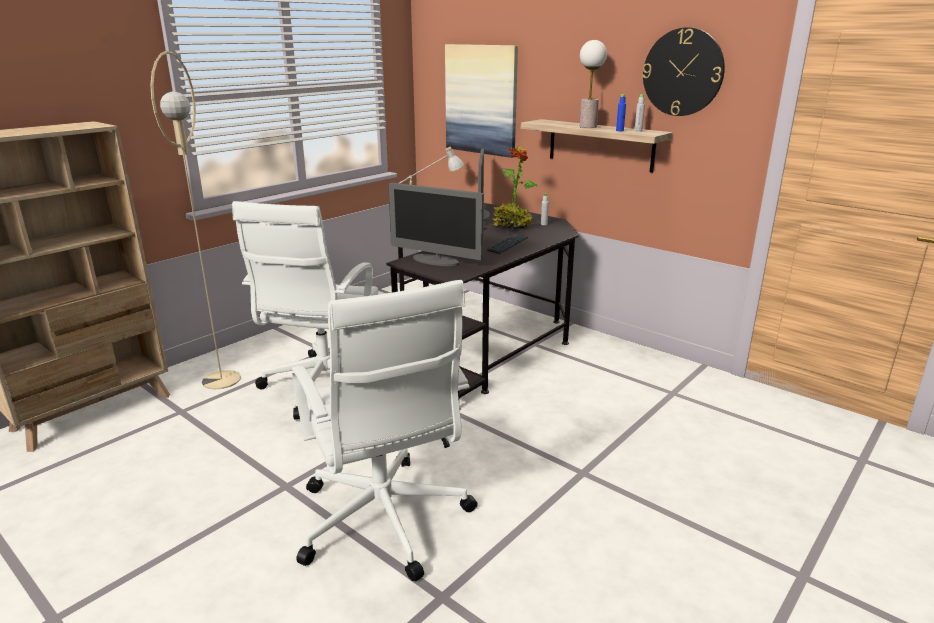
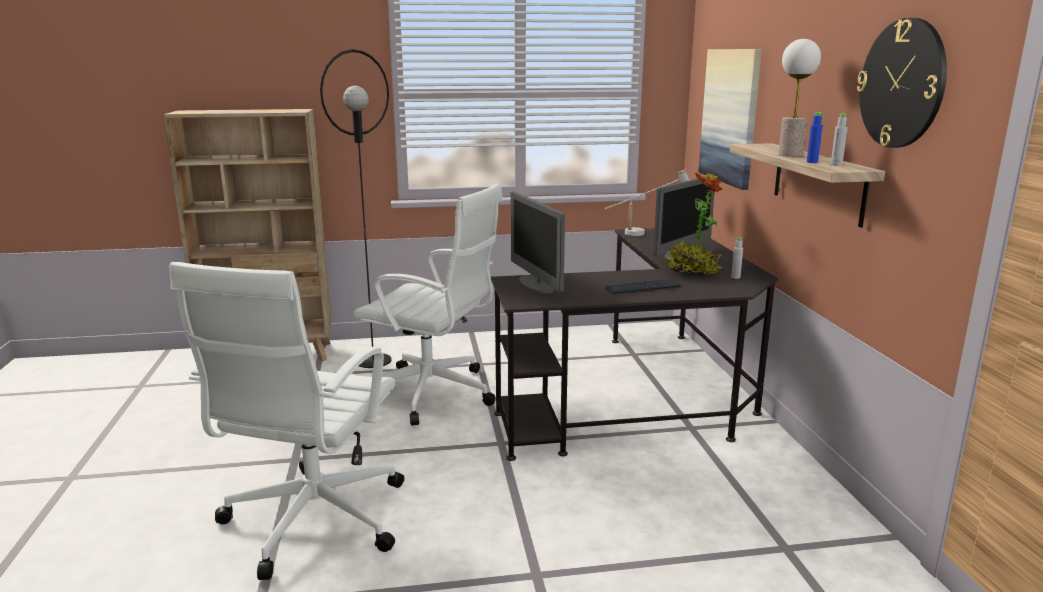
camera: 40 degrees right, 5 degrees down
(221, 380) = (373, 360): beige floor lamp -> black floor lamp
(323, 387) = (433, 394): white office chair -> white office chair turned 120 degrees counterclockwise

